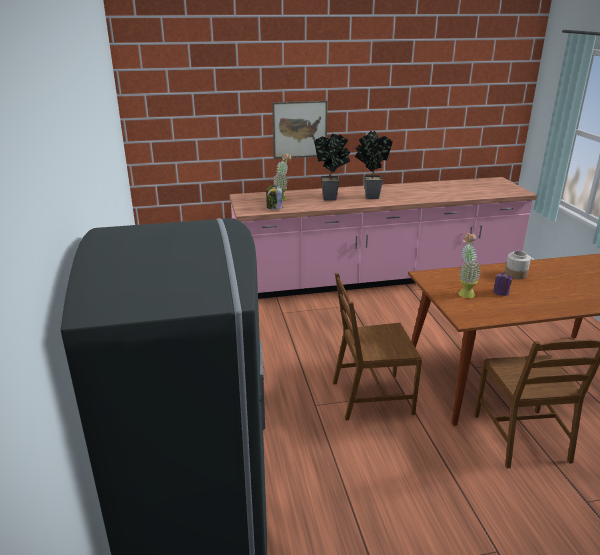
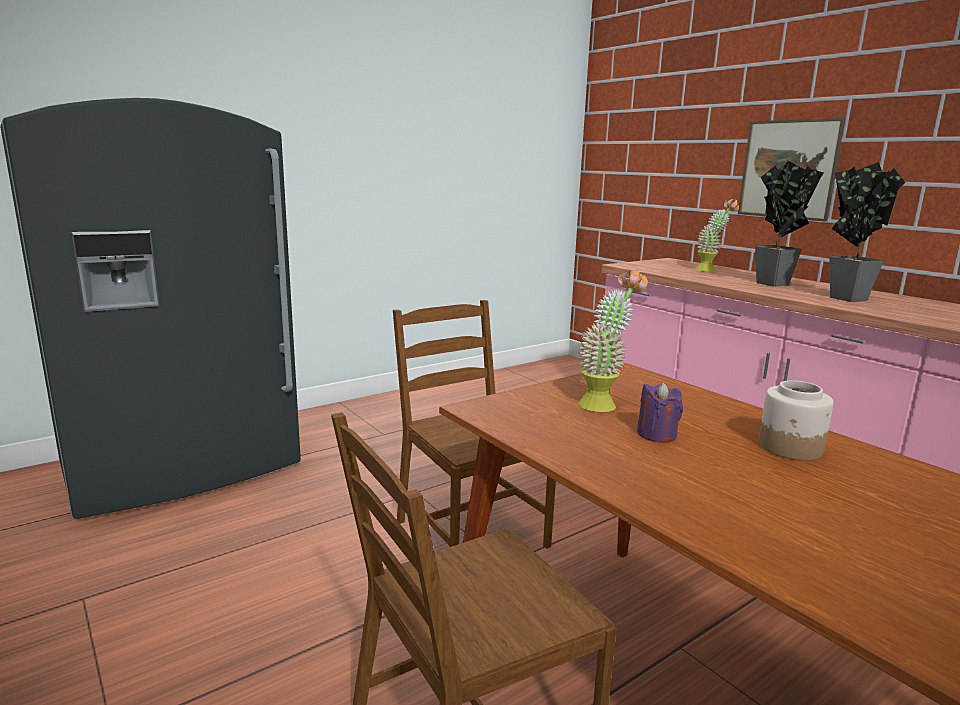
camera: 65 degrees right, 10 degrees down
(274, 208) = (664, 271): jar -> none

